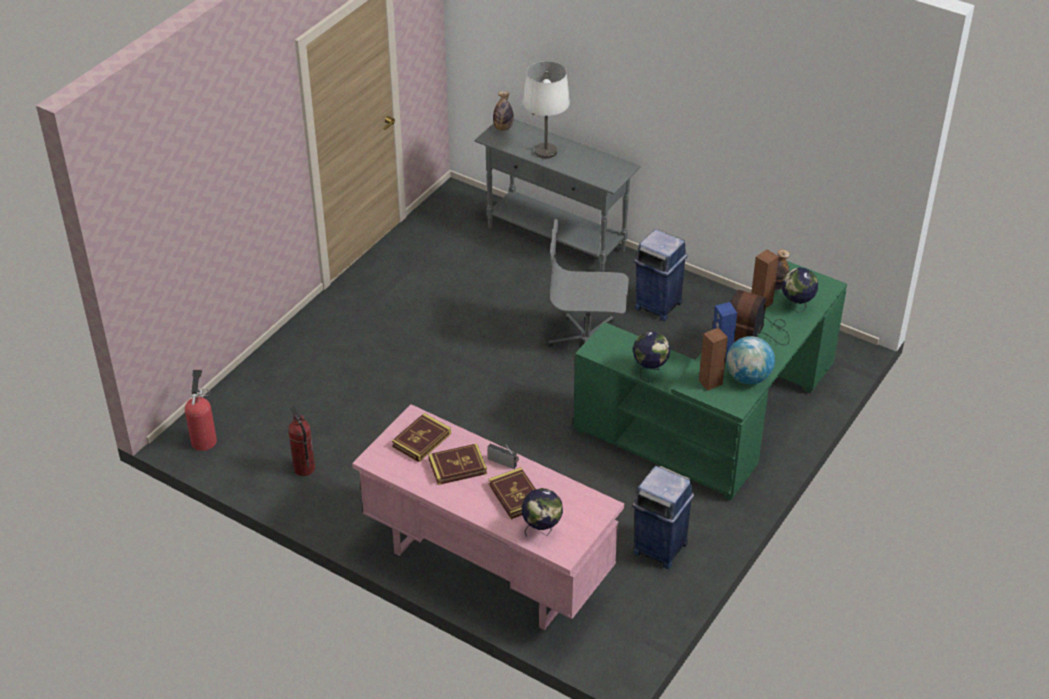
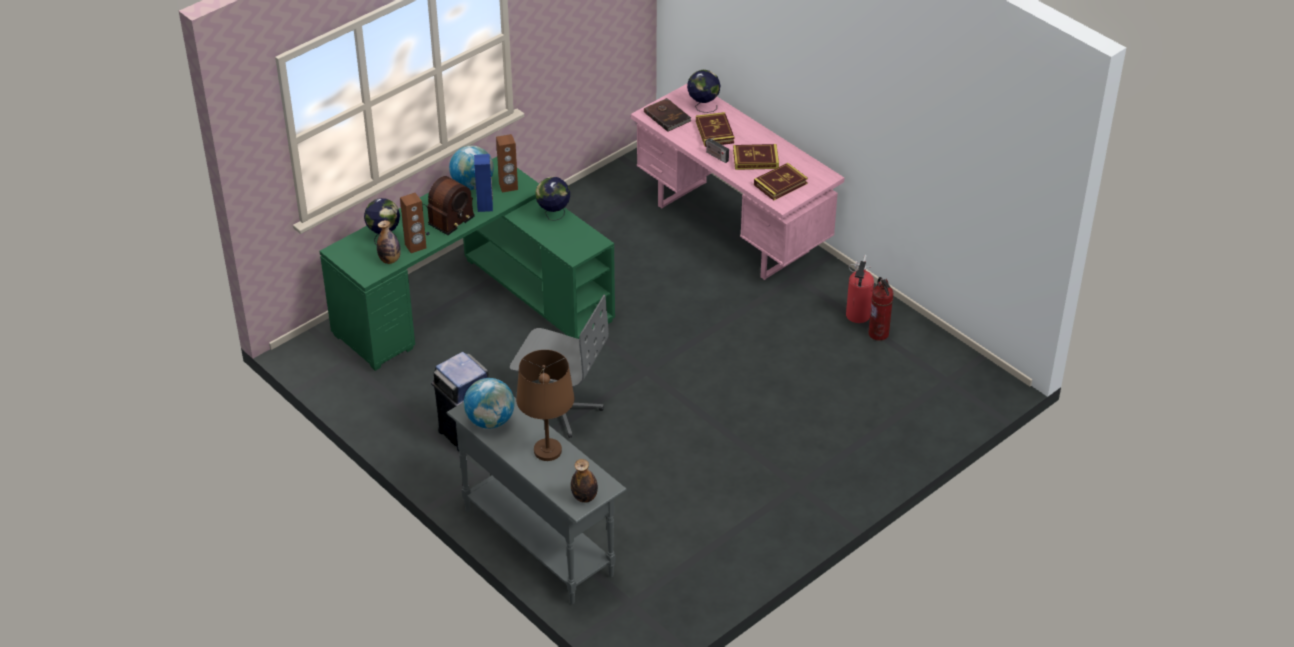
camera: 165 degrees left, 0 degrees up
(204, 439) = (974, 378): fire extinguisher -> fire extinguisher (857, 316)
(545, 151) = (547, 451): white table lamp -> brown table lamp
(579, 508) = (667, 116): none -> brown book
(601, 164) = (490, 421): none -> globe
(659, 547) = (584, 217): blue trash can -> none

